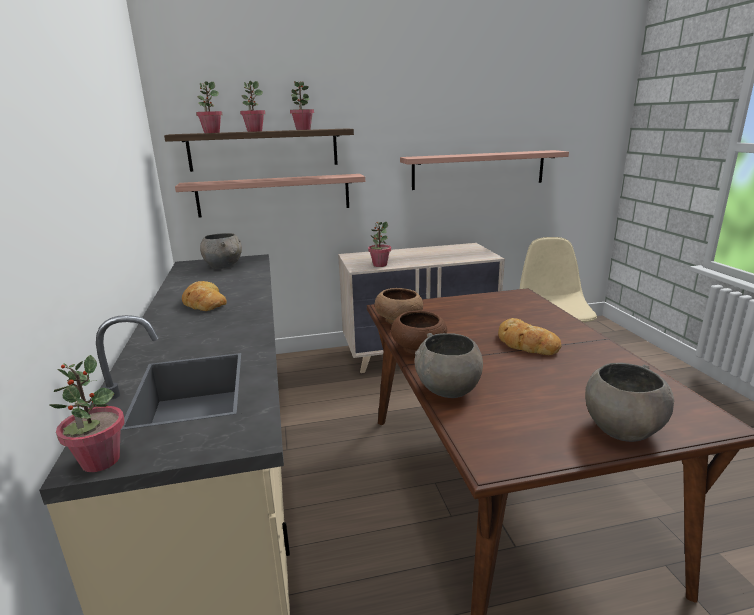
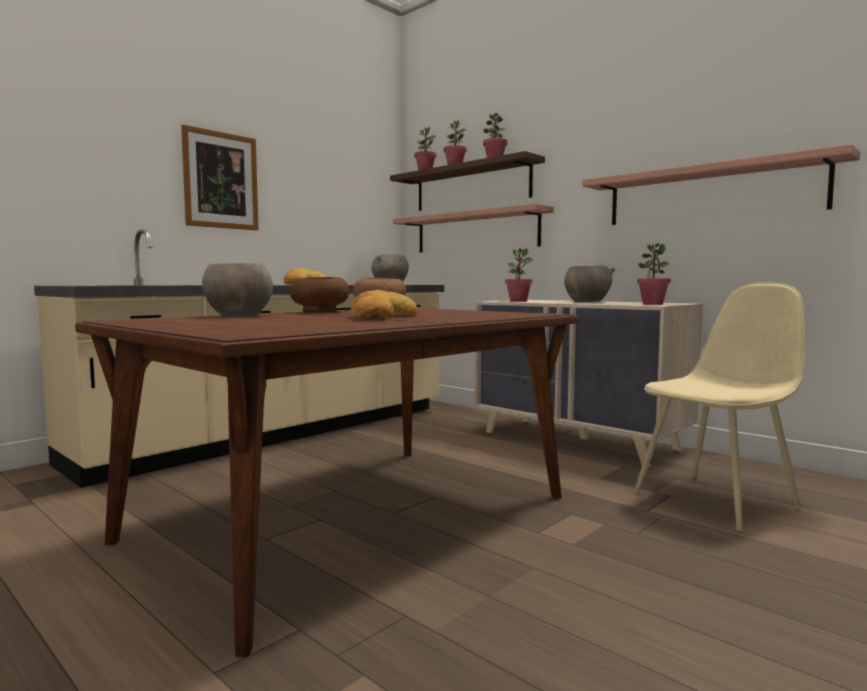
camera: 55 degrees right, 15 degrees down
(87, 193) = (221, 180): none -> picture
(100, 461) = (61, 285): potted plant -> potted plant (652, 304)
(621, 429) = (195, 327): grey bowl -> grey bowl (587, 302)

